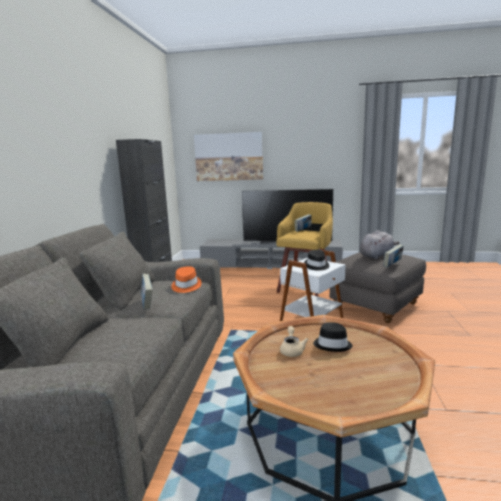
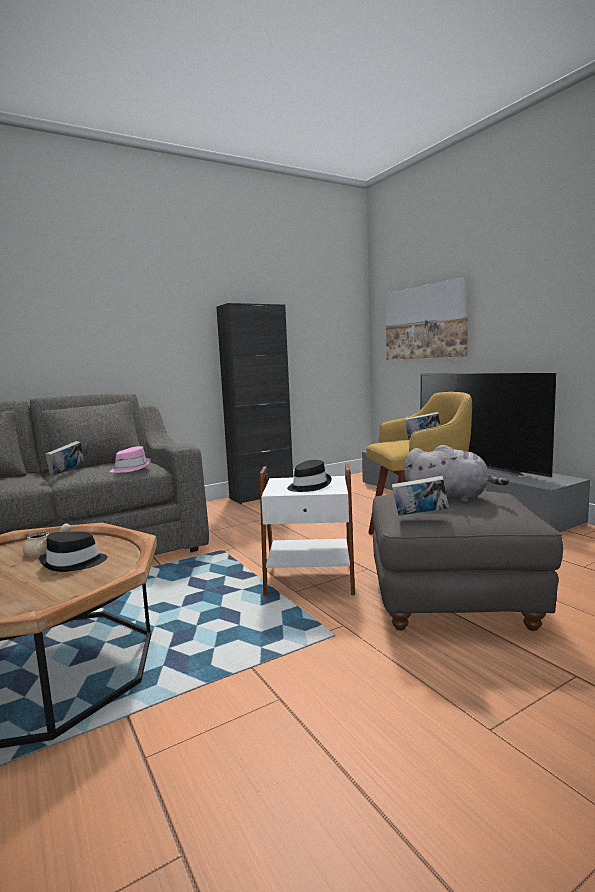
camera: 50 degrees right, 5 degrees down
(186, 286) = (130, 468): orange hat -> pink hat

